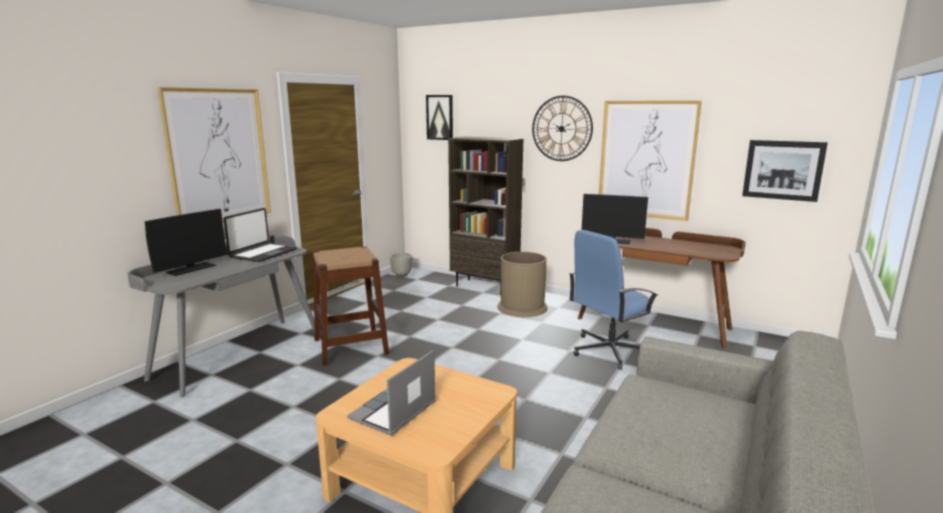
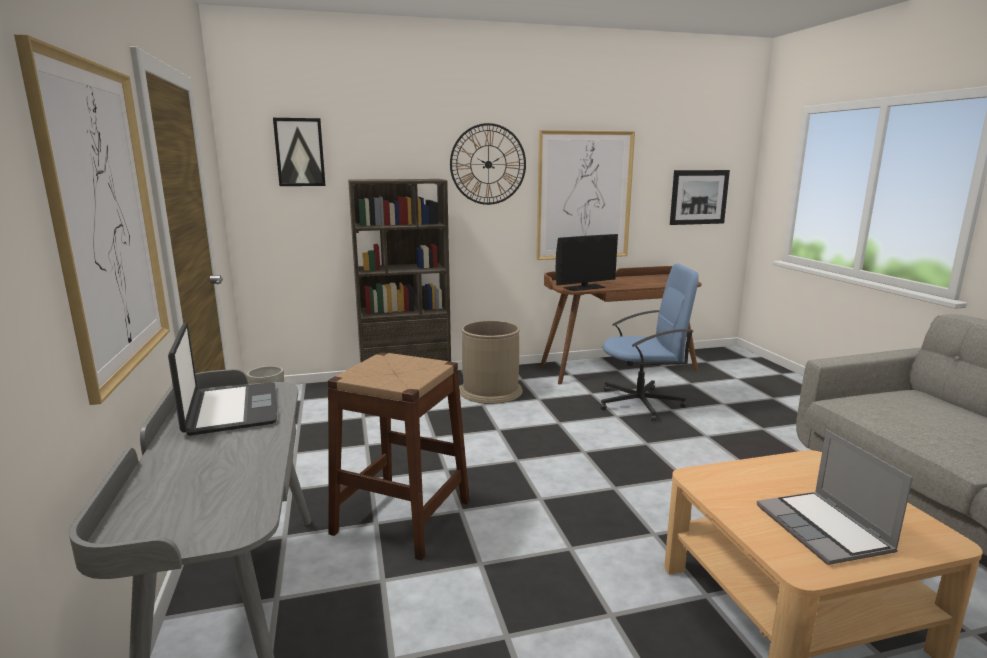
camera: 45 degrees left, 0 degrees up
(191, 269) = (163, 483): monitor -> none
(609, 351) = (641, 403): blue office chair -> blue office chair turned 105 degrees counterclockwise

